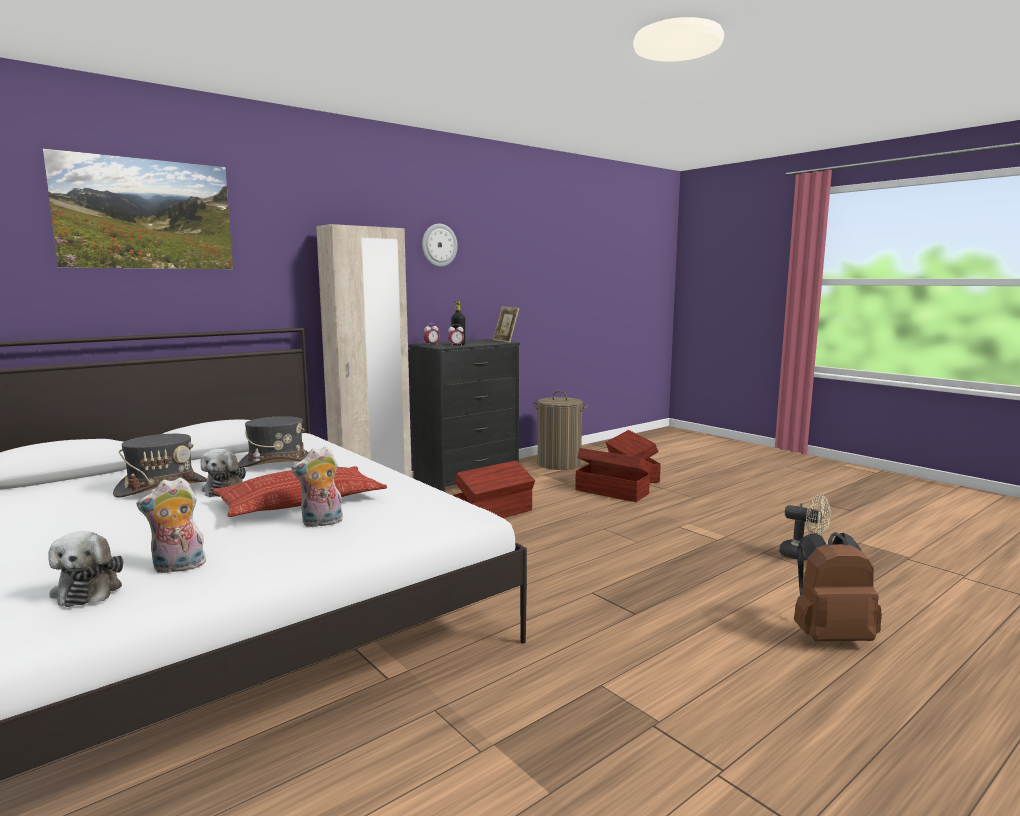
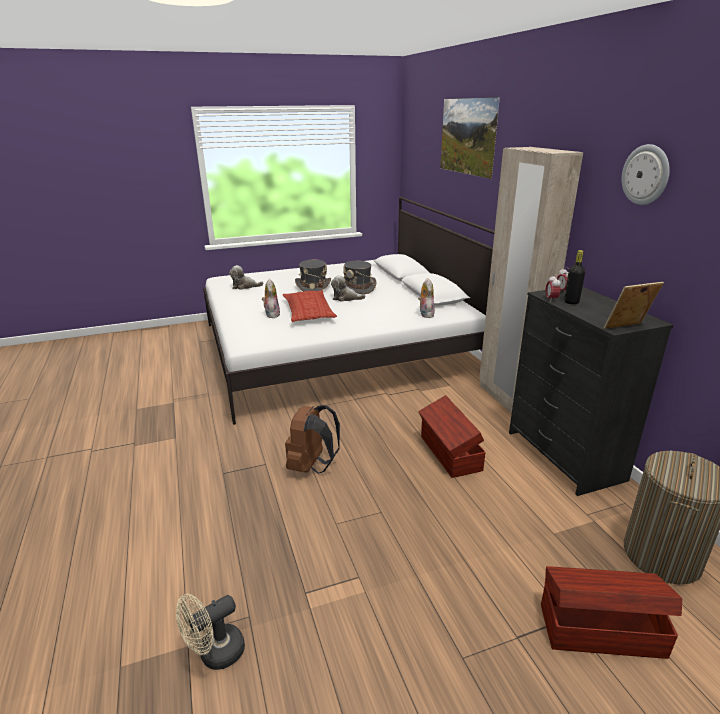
camera: 110 degrees right, 15 degrees up
(178, 568) = (249, 295): plush toy -> plush toy (425, 314)
(276, 463) = (389, 307): grey hat -> grey hat (313, 287)
(611, 491) = (508, 566): brown storage box -> none
(829, 636) = (104, 557): brown backpack -> brown backpack (312, 466)

